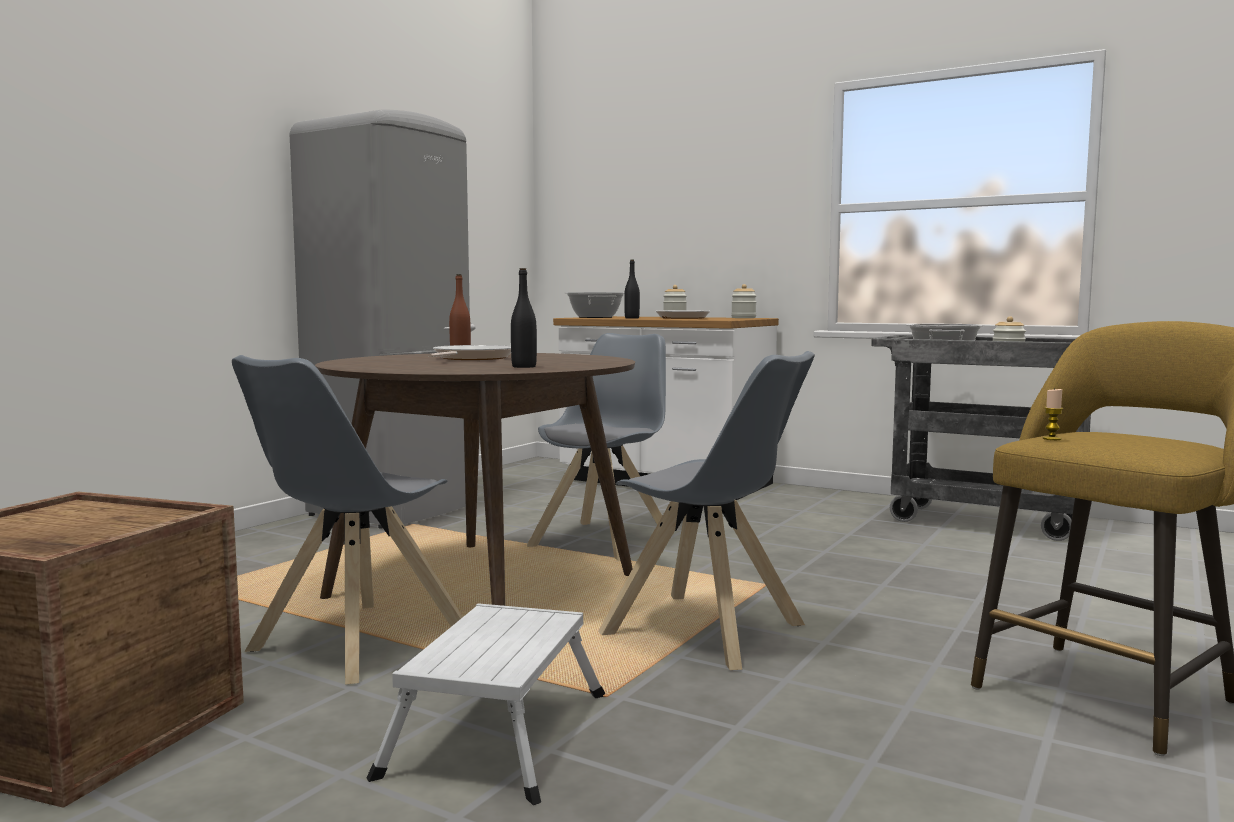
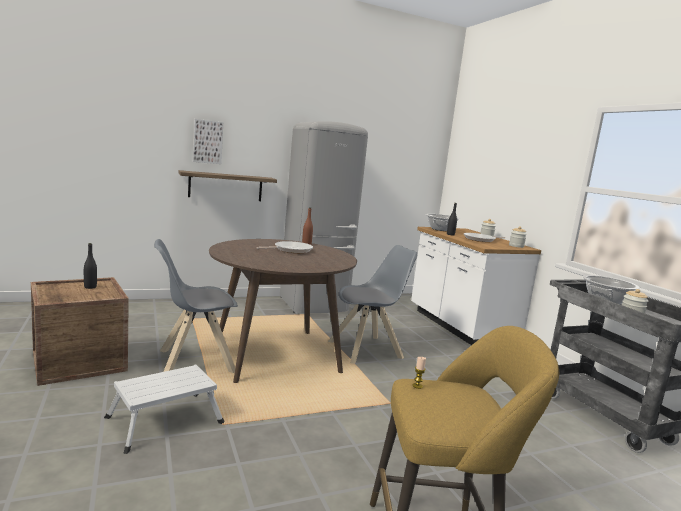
camera: 35 degrees right, 5 degrees up
(111, 160) = (207, 141): none -> picture
(165, 270) = (226, 186): none -> shelf
(524, 367) = (275, 263): black bottle -> black bottle (90, 287)
(708, 632) = (316, 415): grey chair -> none

